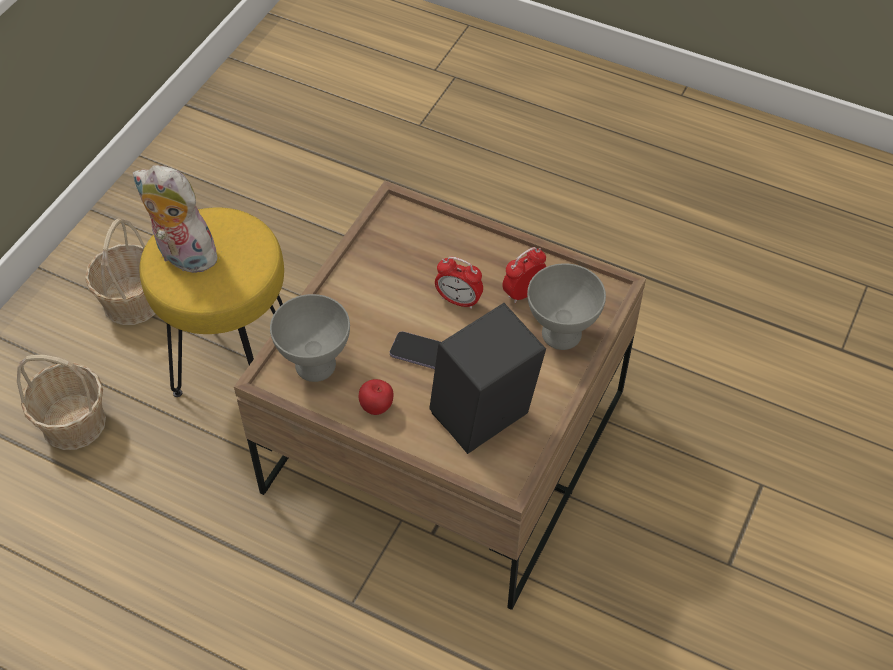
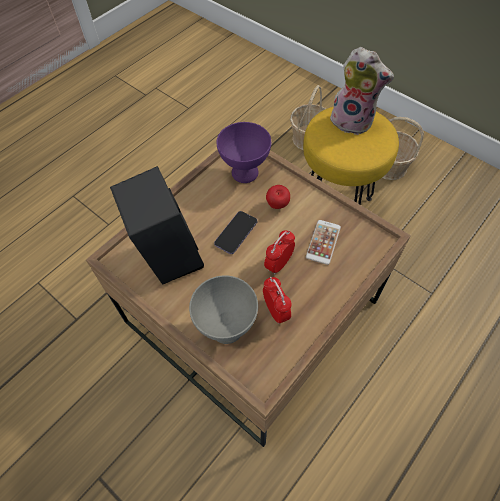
camera: 105 degrees right, 5 degrees up
(183, 256) = (353, 121): plush toy -> plush toy turned 75 degrees clockwise
(314, 366) = (244, 172): grey bowl -> purple bowl
(377, 407) = (201, 199): apple -> apple (277, 205)
(413, 262) = (323, 242): none -> phone

